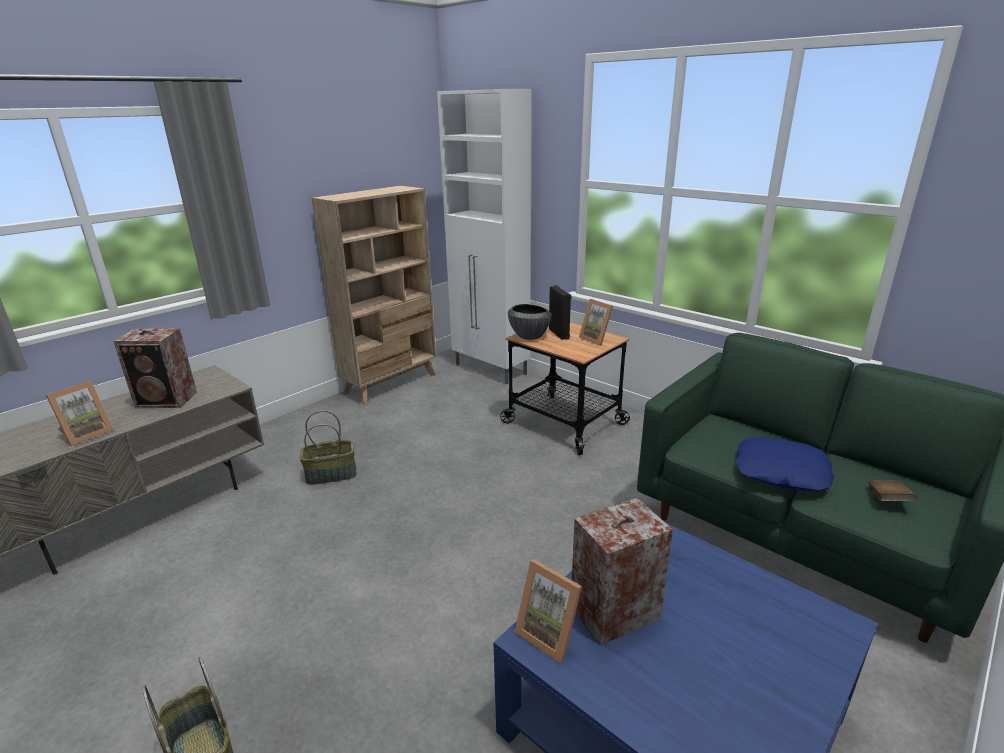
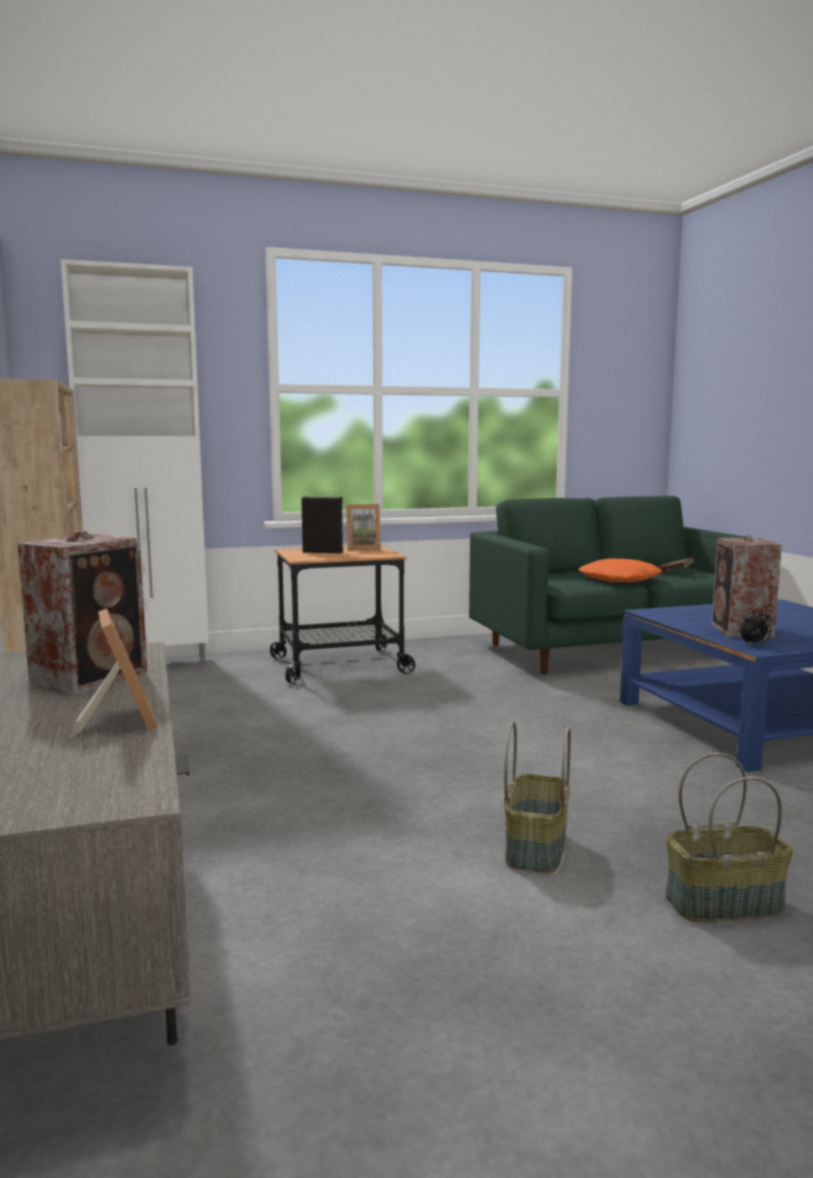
camera: 60 degrees left, 15 degrees down
(331, 474) = (242, 778): basket -> basket (534, 848)
(529, 336) = (307, 557): bowl -> none
(550, 633) = (755, 644): picture frame -> alarm clock
(781, 472) = (620, 580): blue pillow -> orange pillow

